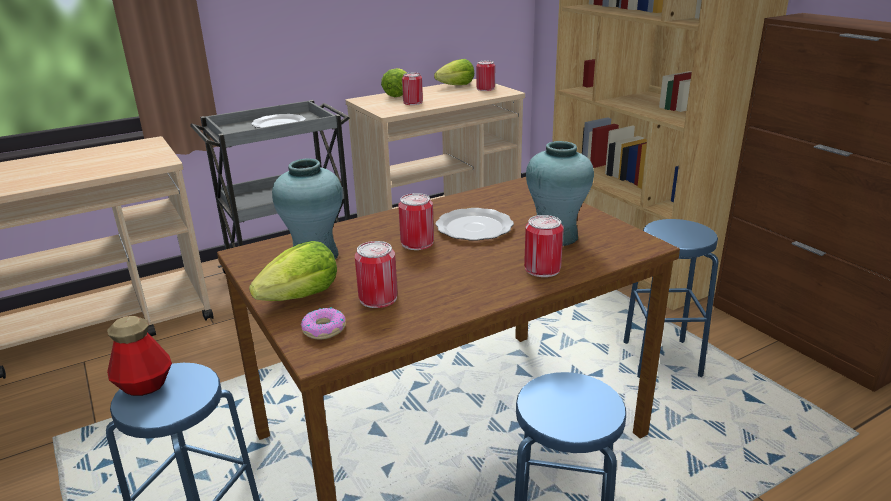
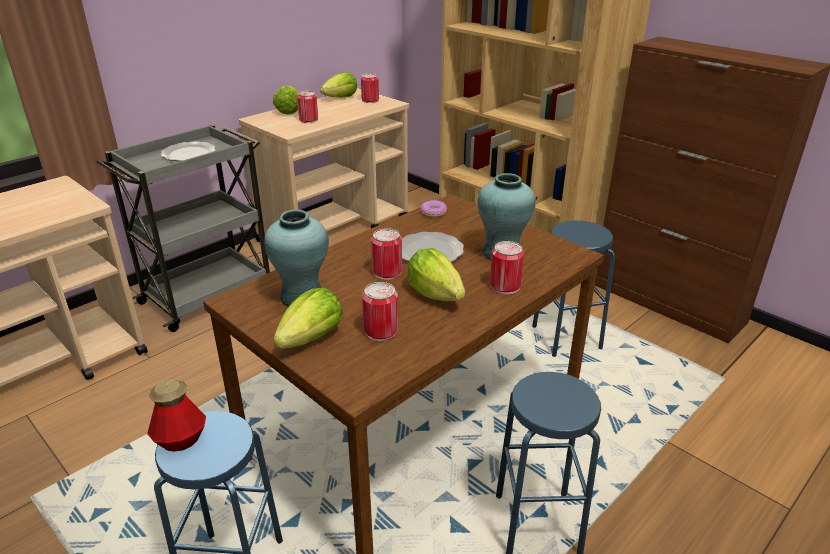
camera: 15 degrees left, 5 degrees up
(324, 330) = (349, 367): donut -> donut (434, 212)
(458, 269) = (435, 294): none -> lettuce

